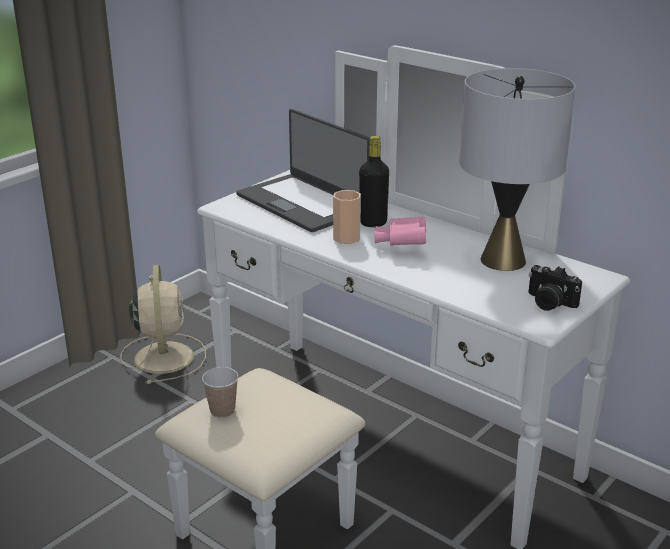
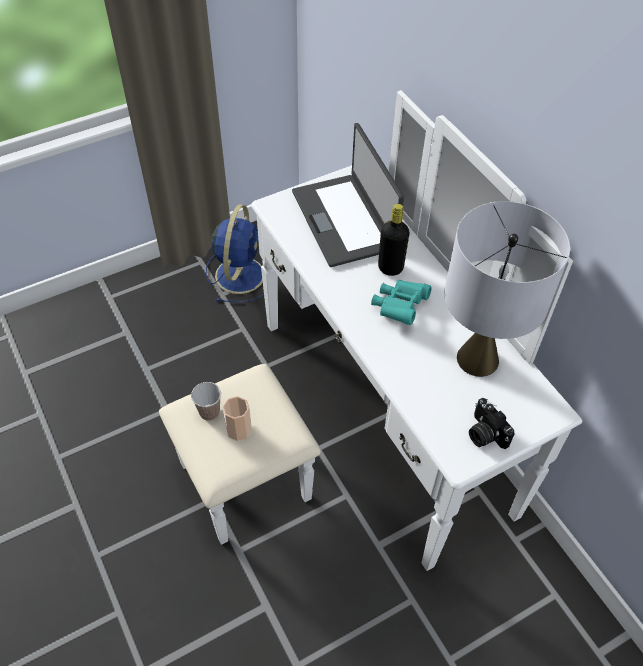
camera: 20 degrees right, 25 degrees up
(164, 356) = (240, 273): beige fan -> blue fan
(346, 238) = (356, 284): cup -> cup (239, 429)
(401, 244) = (399, 307): pink binoculars -> turquoise binoculars

